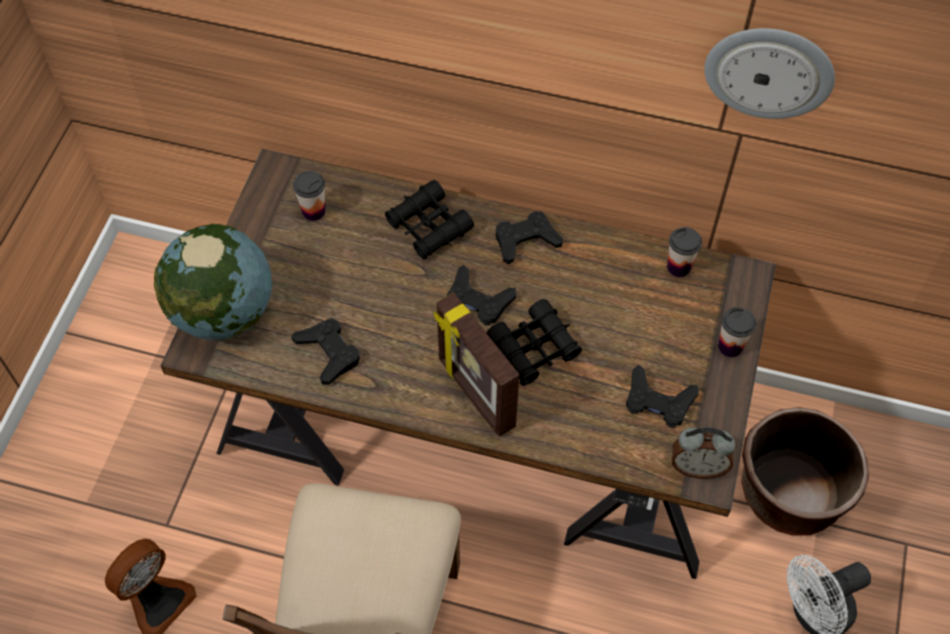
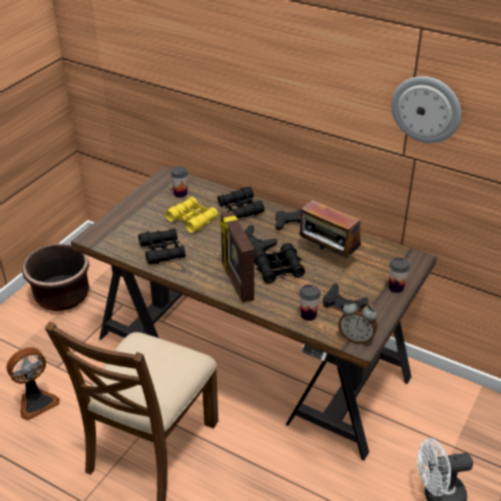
camera: 15 degrees right, 20 degrees down
(224, 313) = (114, 226): globe -> none
(328, 353) = (162, 251): black game controller -> black binoculars
(354, 268) = (192, 219): none -> yellow binoculars
(604, 300) = (327, 255): none -> radio
(678, 267) = (377, 248): cup -> cup (308, 315)
(789, 493) = (438, 428): brown planter -> brown planter (62, 296)

